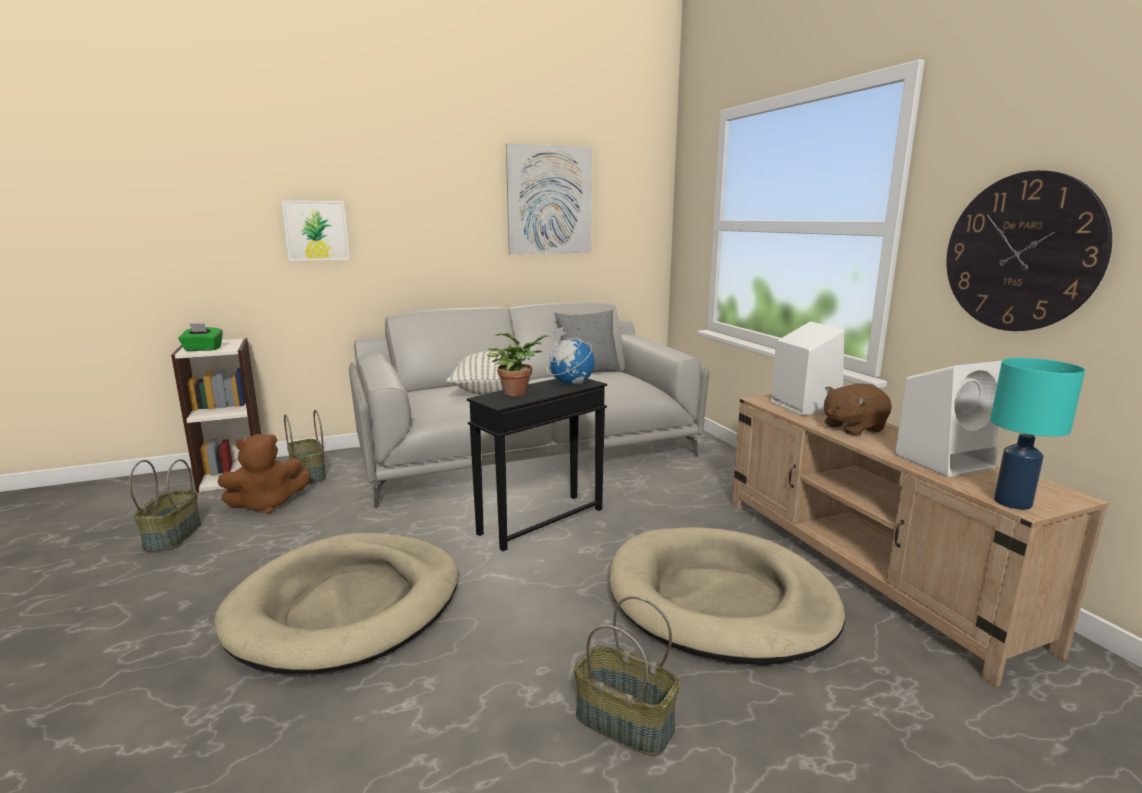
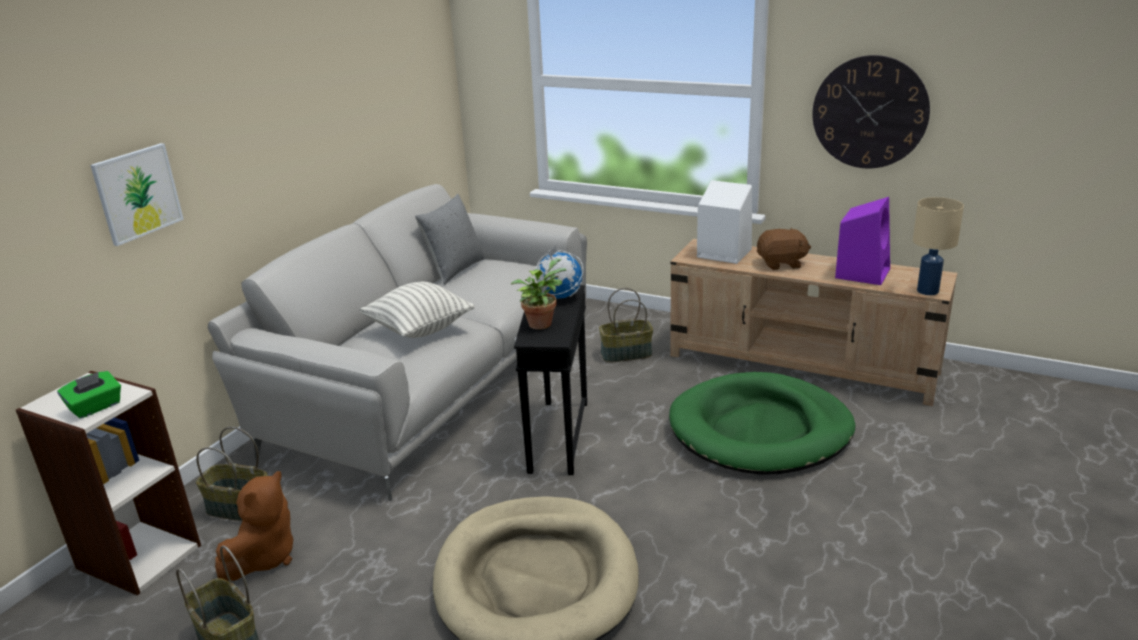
camera: 40 degrees left, 10 degrees up
(549, 200) = (358, 79): picture -> none
(623, 723) = (816, 530): basket -> basket (626, 354)
(720, 600) = (760, 430): beige dog bed -> green dog bed
(852, 428) = (781, 264): brown plush toy -> brown plush toy turned 120 degrees counterclockwise
(944, 461) = (862, 272): white speaker -> purple speaker
(1011, 502) = (927, 291): turquoise table lamp -> beige table lamp

